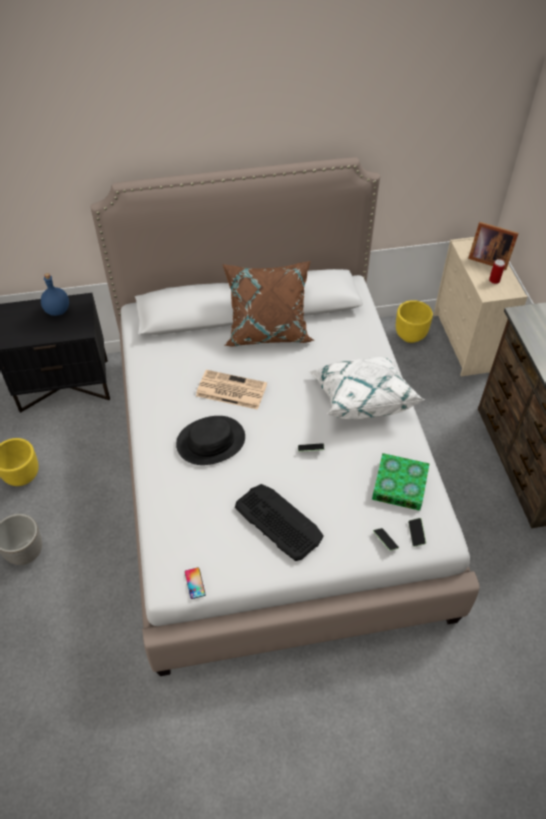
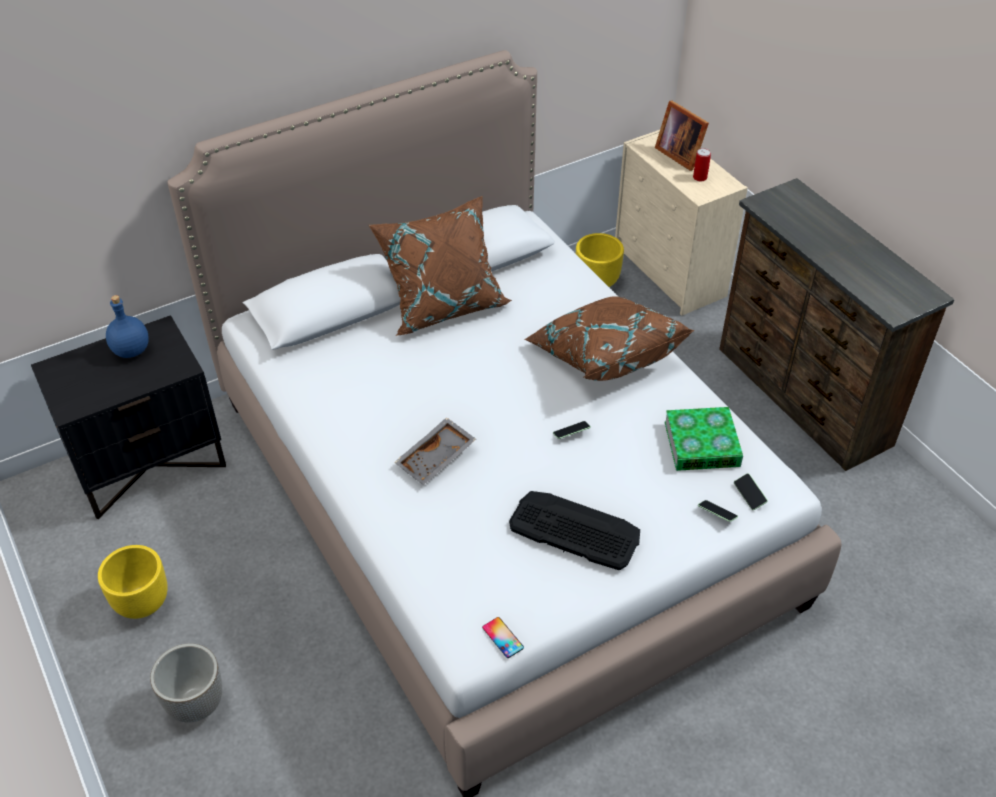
camera: 20 degrees left, 5 degrees down
(211, 441) = (436, 459): black hat -> grey tray
(230, 390) = (430, 389): newspaper -> none
(361, 398) = (604, 355): white pillow -> brown pillow
(487, 258) = (679, 154): picture frame -> picture frame turned 45 degrees clockwise

